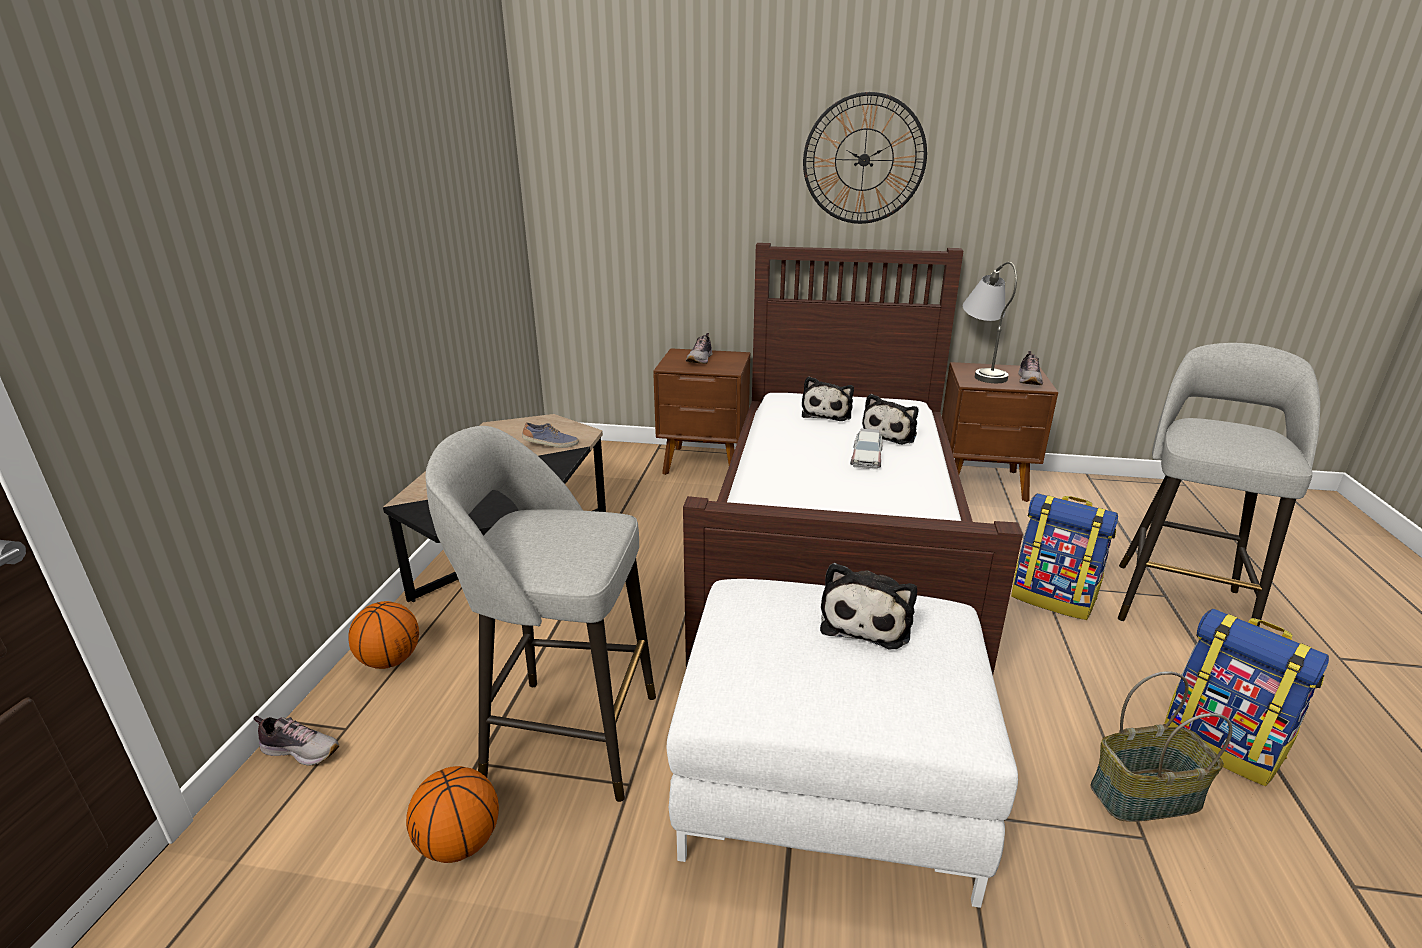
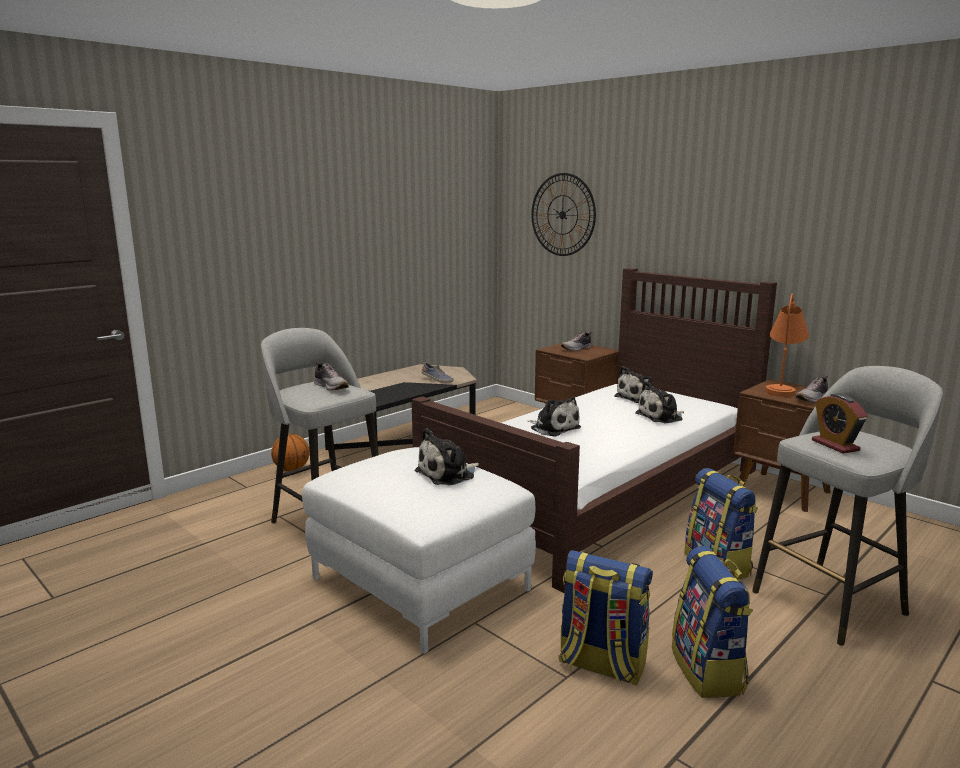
camera: 35 degrees right, 10 degrees down
(301, 750) = (223, 488): shoe -> shoe (331, 387)
(459, 843) = (240, 538): basketball -> none
(815, 486) = (553, 428): none -> plush toy
(864, 160) = (704, 210): wall clock -> wall clock (562, 215)
(866, 457) = (617, 423): toy car -> none
(981, 371) = (782, 388): grey table lamp -> orange table lamp
(1145, 797) = (601, 665): basket -> backpack
(1235, 445) = (835, 445): none -> alarm clock

